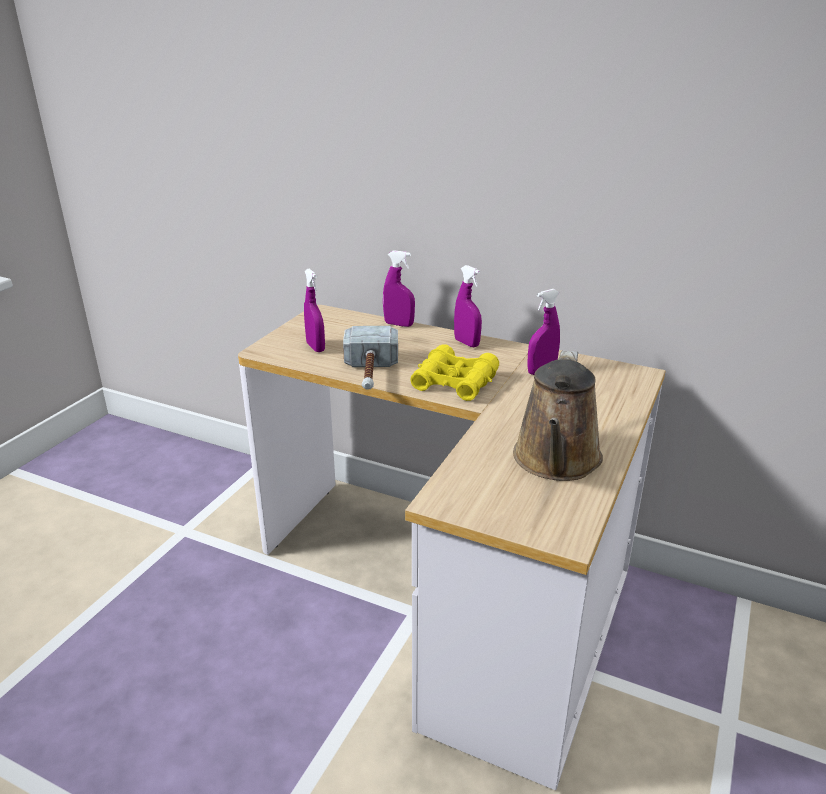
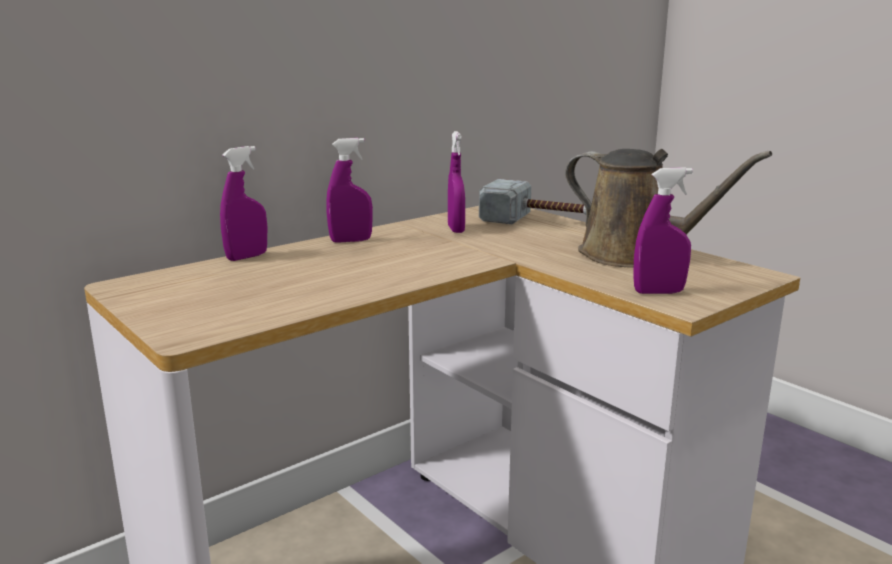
camera: 65 degrees left, 10 degrees down
(315, 347) = (235, 304): purple spray bottle -> purple spray bottle (658, 292)
(370, 375) = (365, 289): hammer -> hammer (537, 221)
(454, 383) = (438, 260): yellow binoculars -> none

